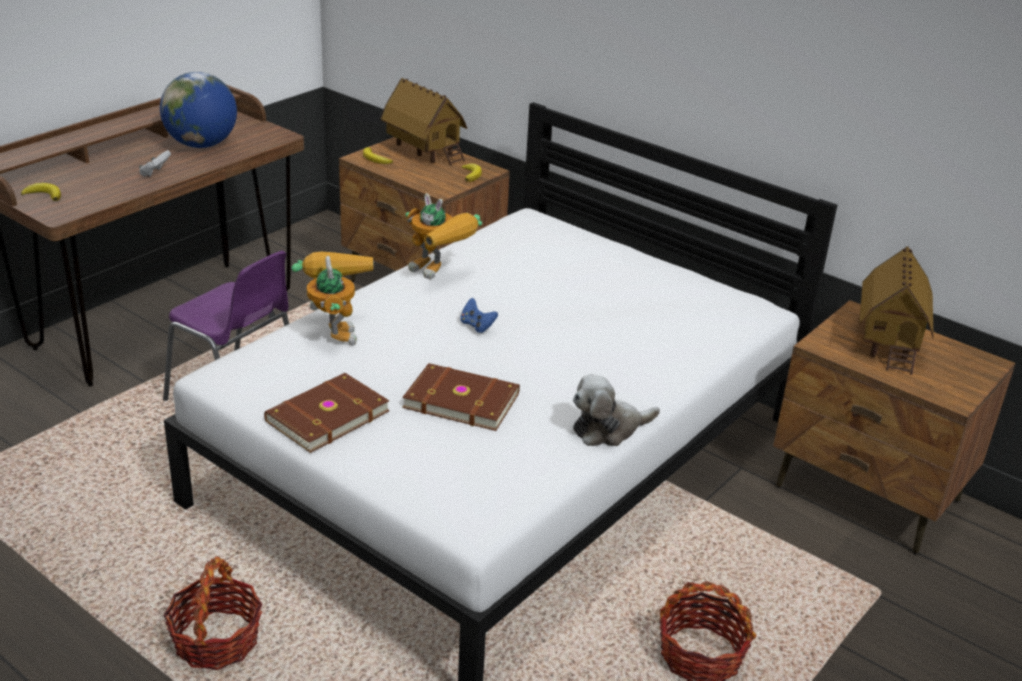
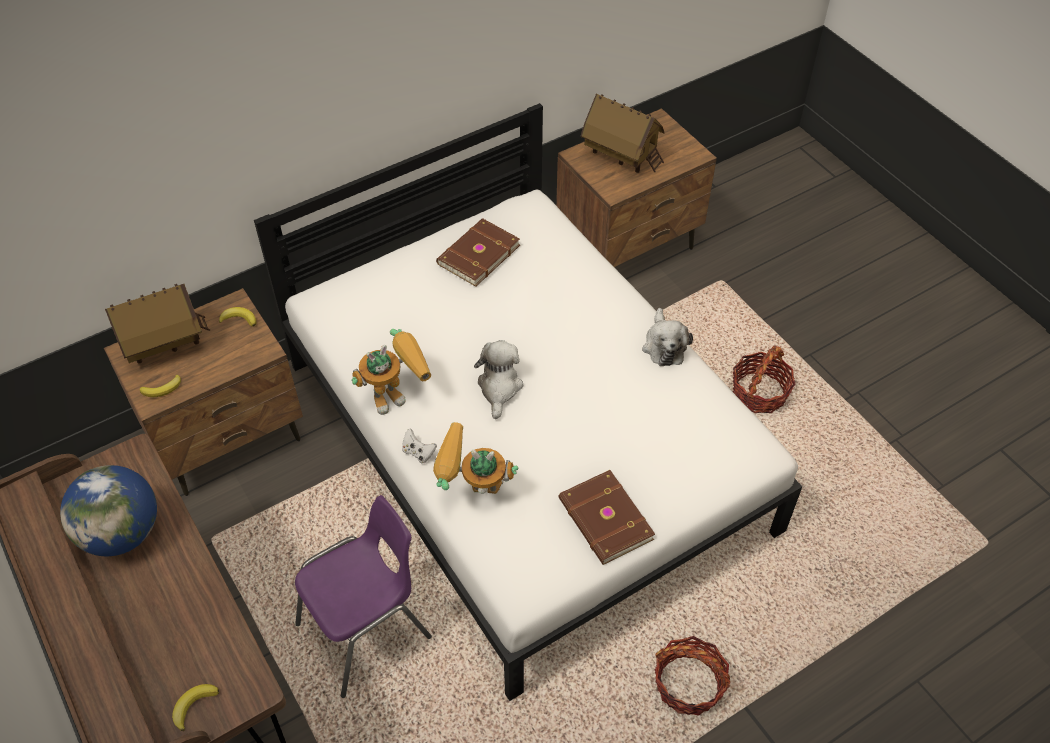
camera: 70 degrees left, 20 degrees up
(155, 173) = (182, 586): white game controller -> white game controller (418, 452)
(461, 399) = (603, 424): brown book -> brown book (477, 254)
(477, 326) = (499, 387): blue game controller -> plush toy

